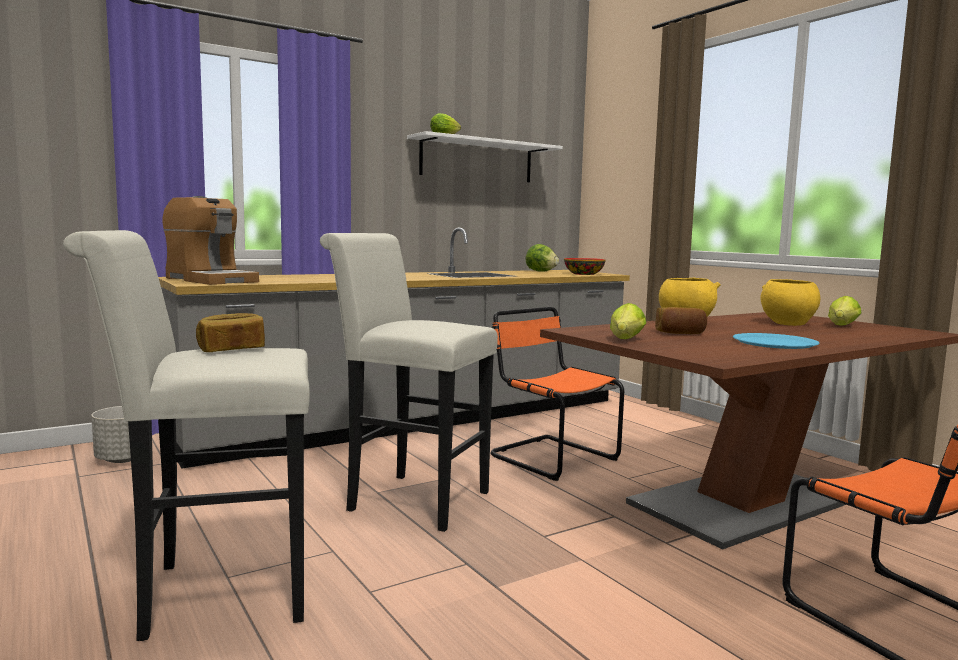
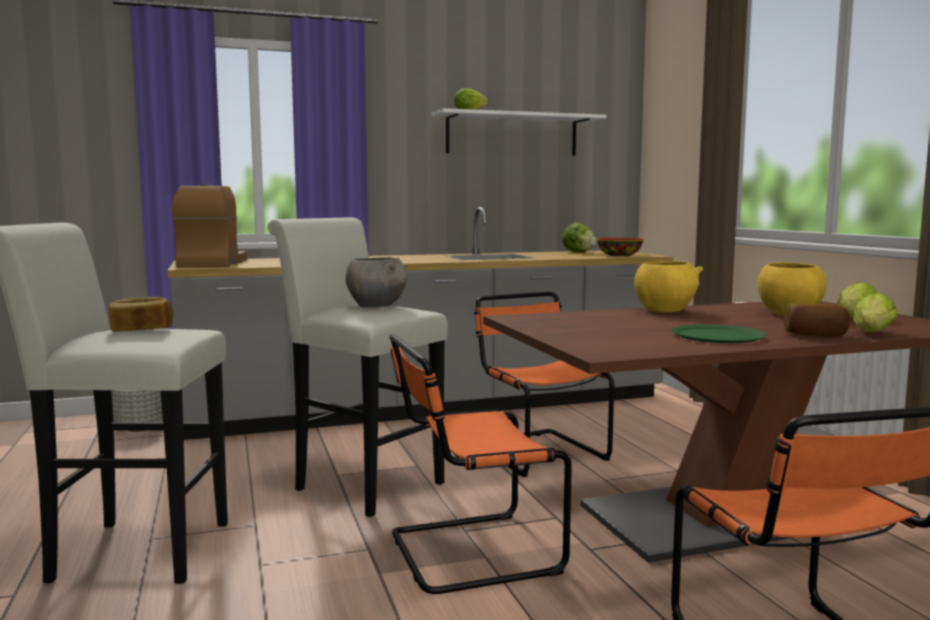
camera: 15 degrees right, 0 degrees up
(210, 280) = (212, 263): coffee machine -> coffee machine turned 150 degrees counterclockwise
(429, 321) = (376, 306): none -> grey bowl
(563, 557) = (467, 553): none -> orange chair
(625, 340) = (548, 329): lettuce -> lettuce (872, 334)
(680, 333) = (628, 323): bread -> bread (815, 335)
(774, 343) = (717, 336): blue plate -> green plate

